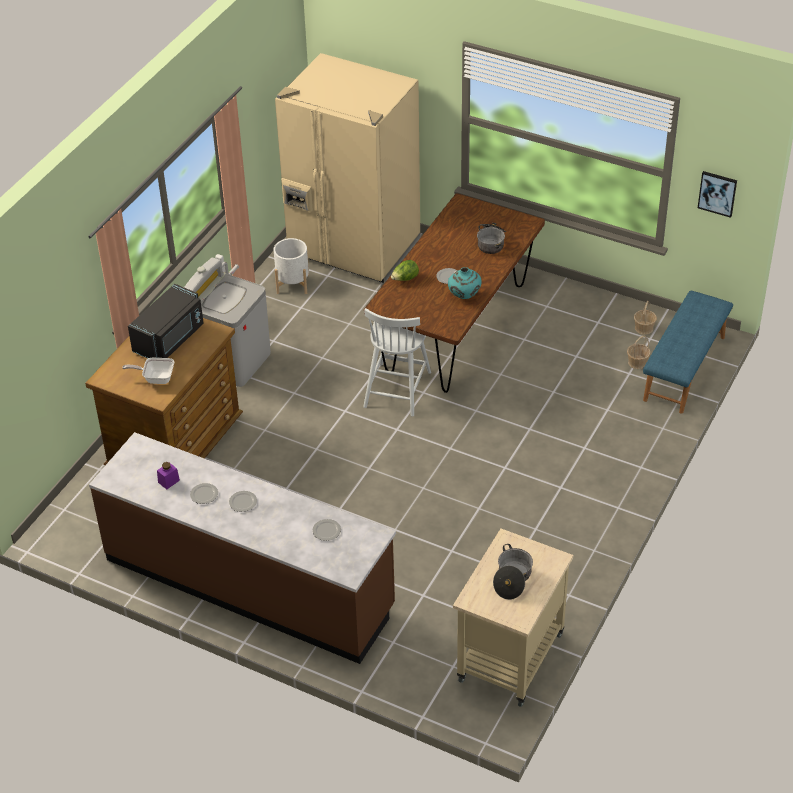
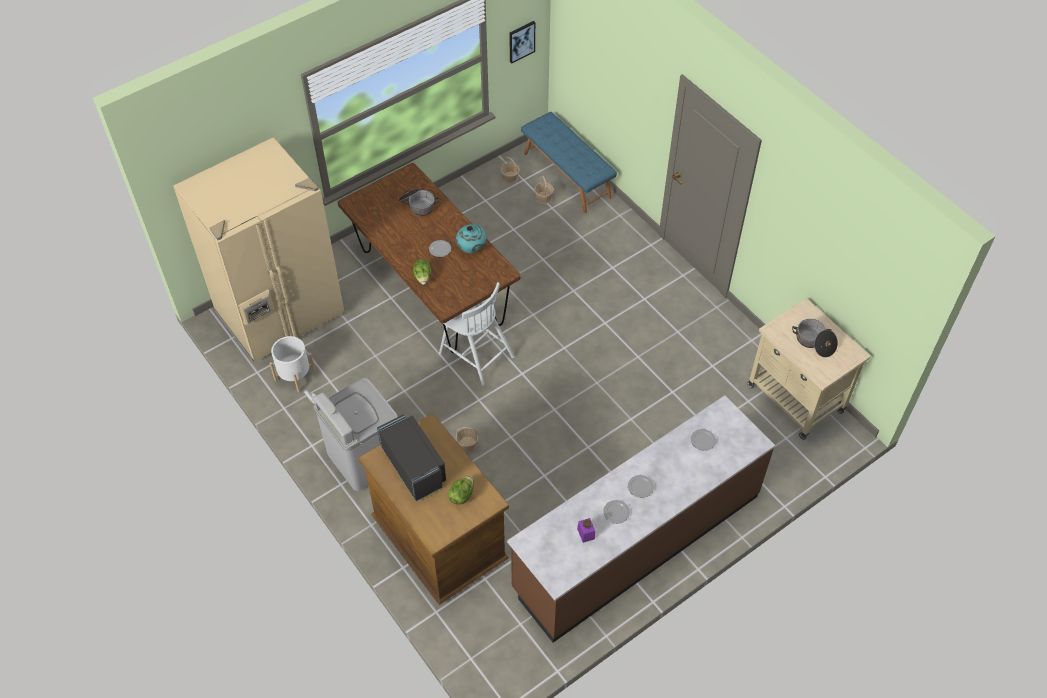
camera: 65 degrees left, 10 degrees up
(156, 378) = (461, 495): frying pan -> lettuce
(288, 422) = (467, 444): none -> basket

